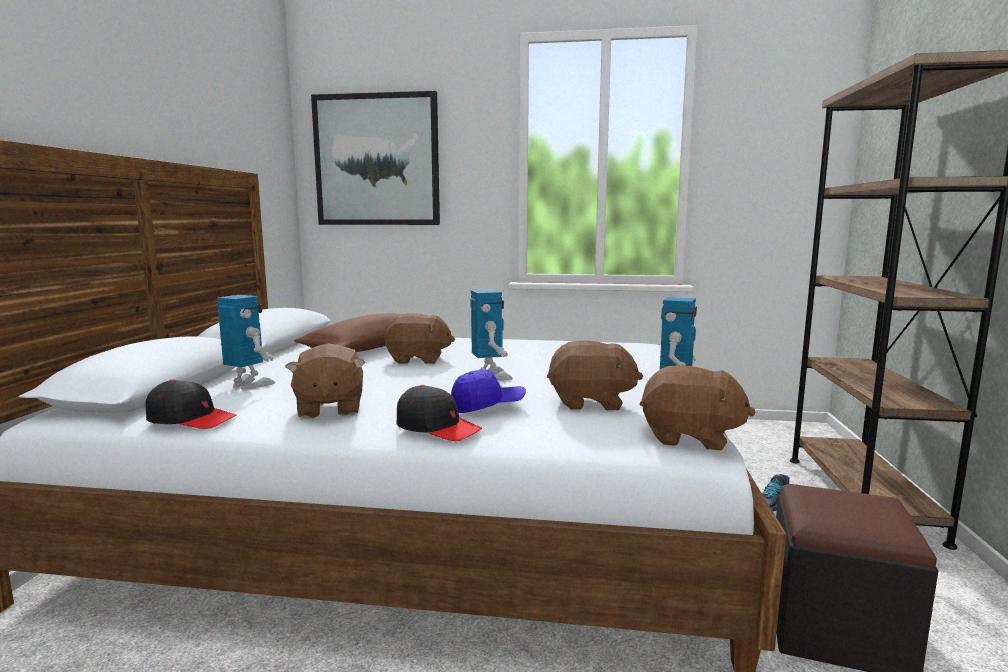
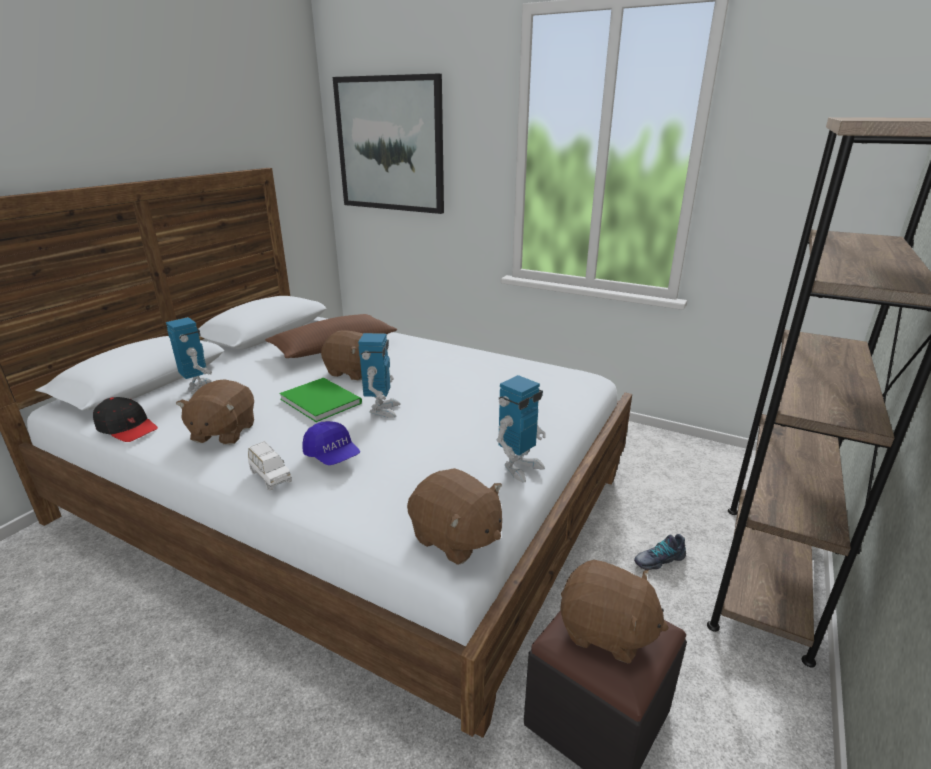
camera: 20 degrees right, 15 degrees up
(413, 377) = (321, 400): none -> green book
(437, 428) = (270, 476): black cap -> white toy car
(487, 406) = (332, 456): blue cap -> blue cap turned 45 degrees clockwise
(591, 403) = (419, 469): brown plush toy -> brown plush toy (606, 631)

